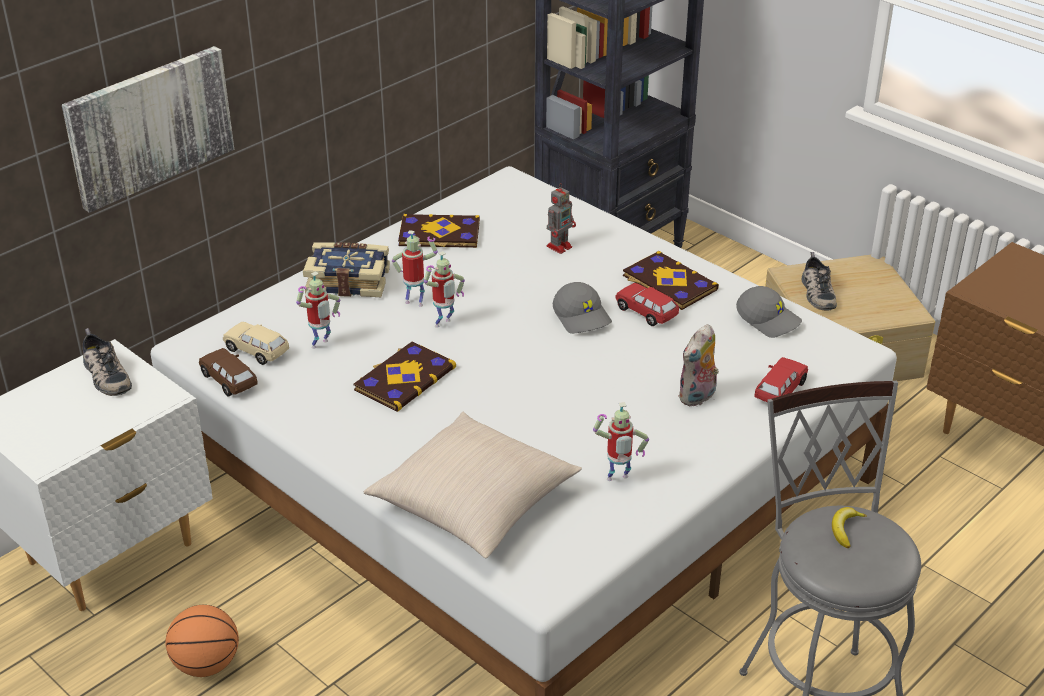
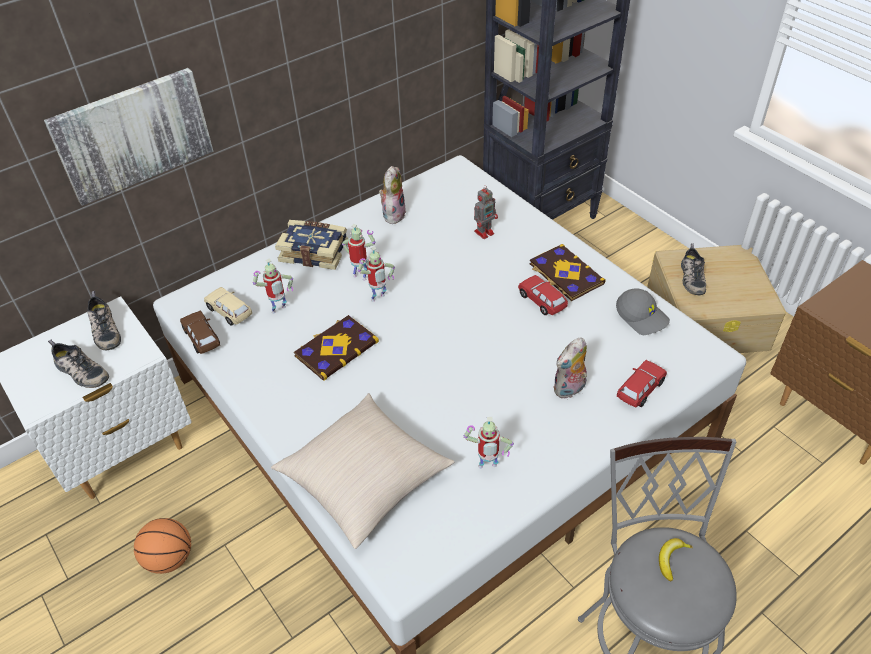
camera: 10 degrees right, 10 degrees up
(88, 420) = (80, 372): none -> shoe
(439, 234) = (393, 214): book -> plush toy
(582, 317) = (489, 301): grey cap -> none

